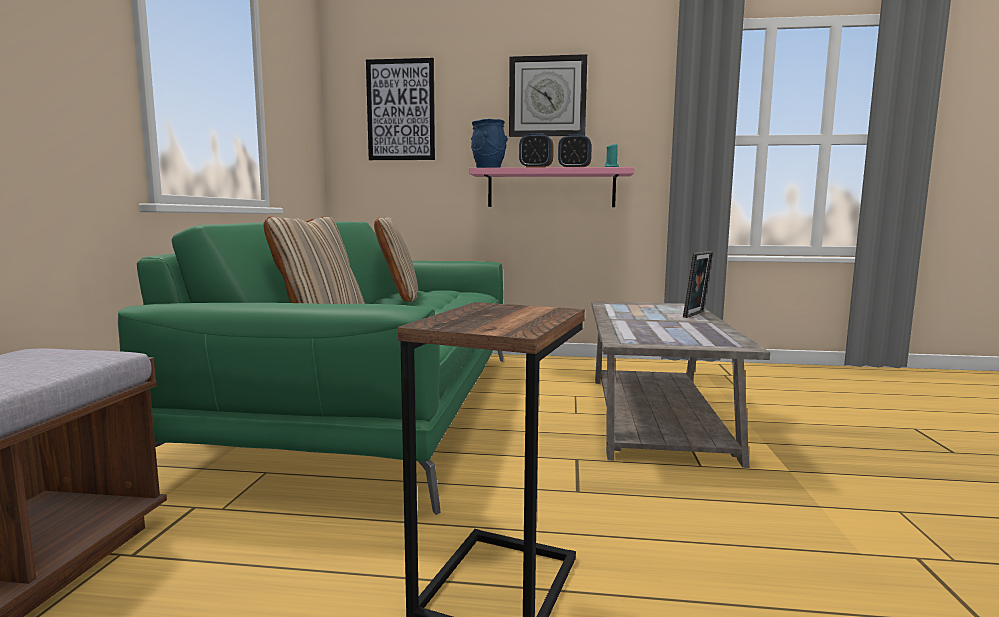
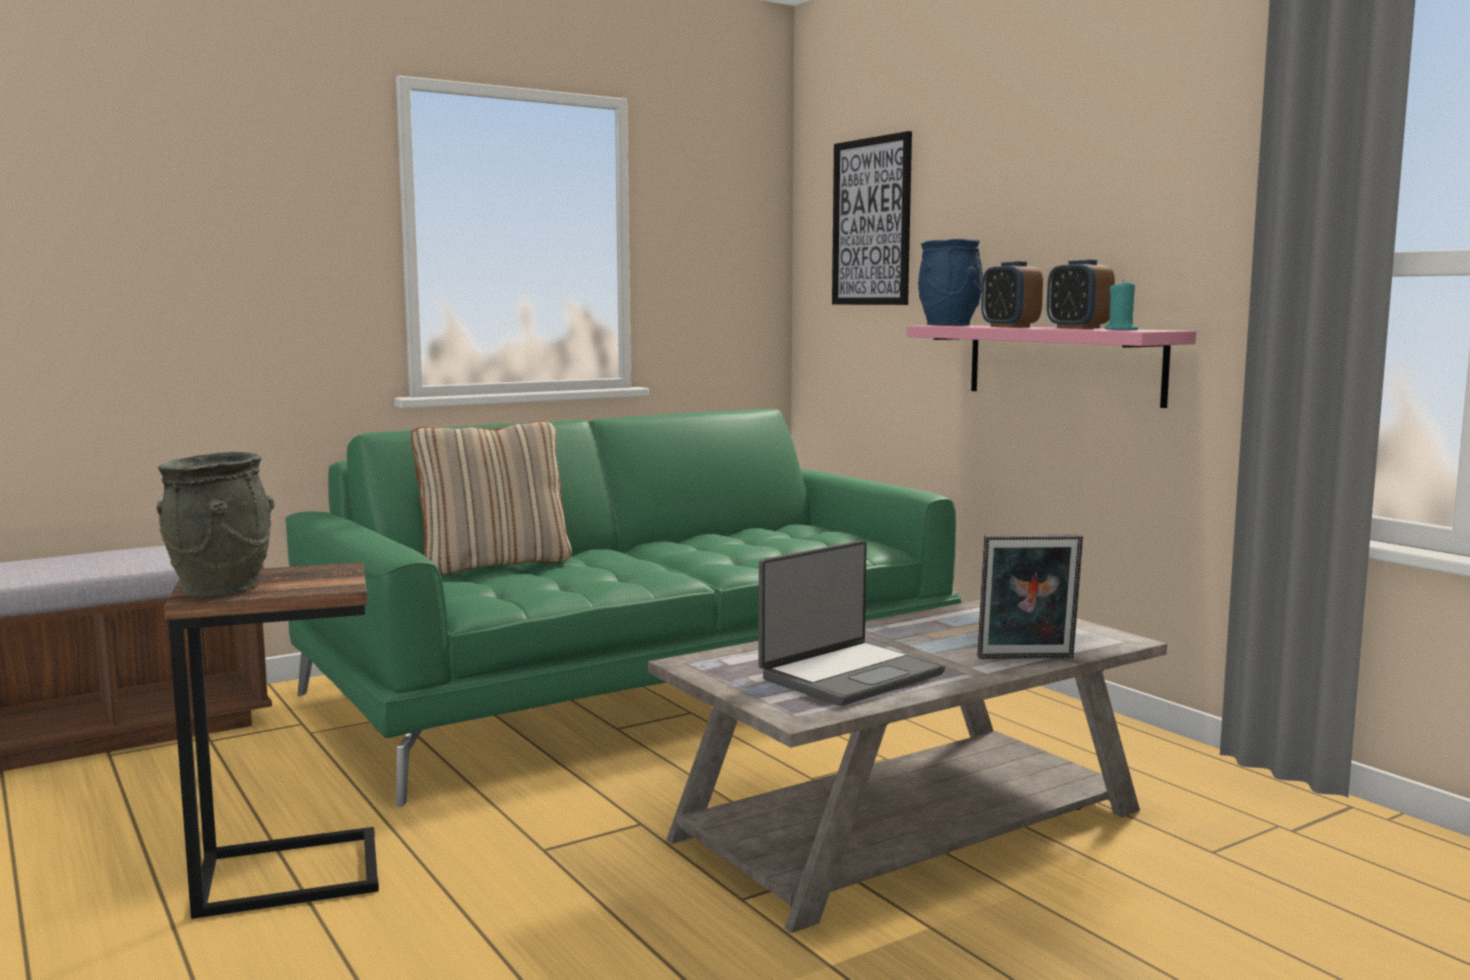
camera: 50 degrees right, 0 degrees up
(398, 297) = (744, 535): beige pillow -> none
(500, 324) = (221, 588): none -> grey vase
(547, 97) = (1062, 185): wall clock -> none
(686, 331) = (849, 675): none -> laptop

